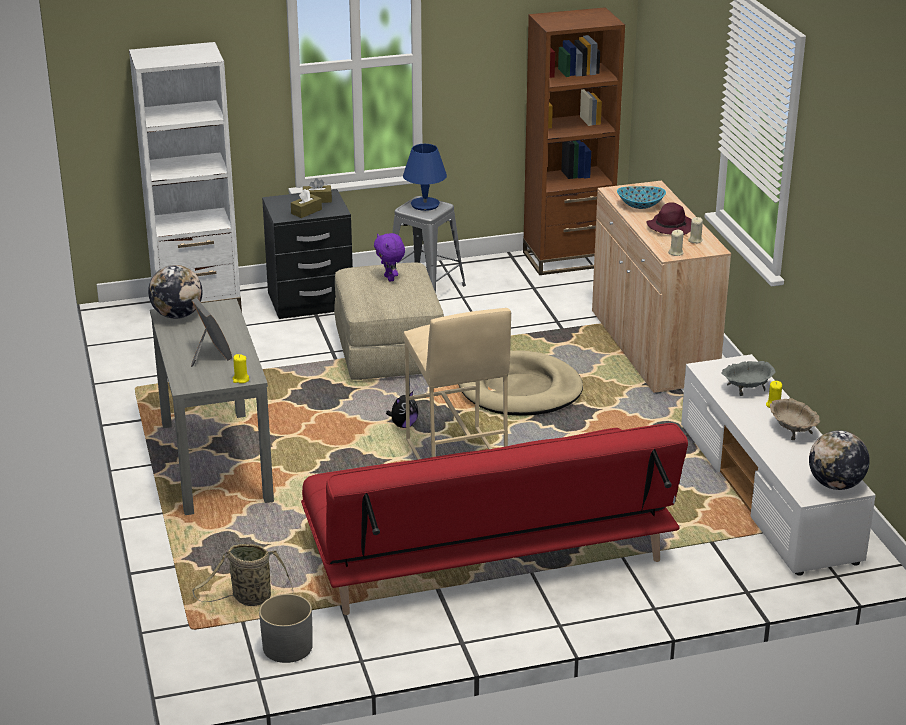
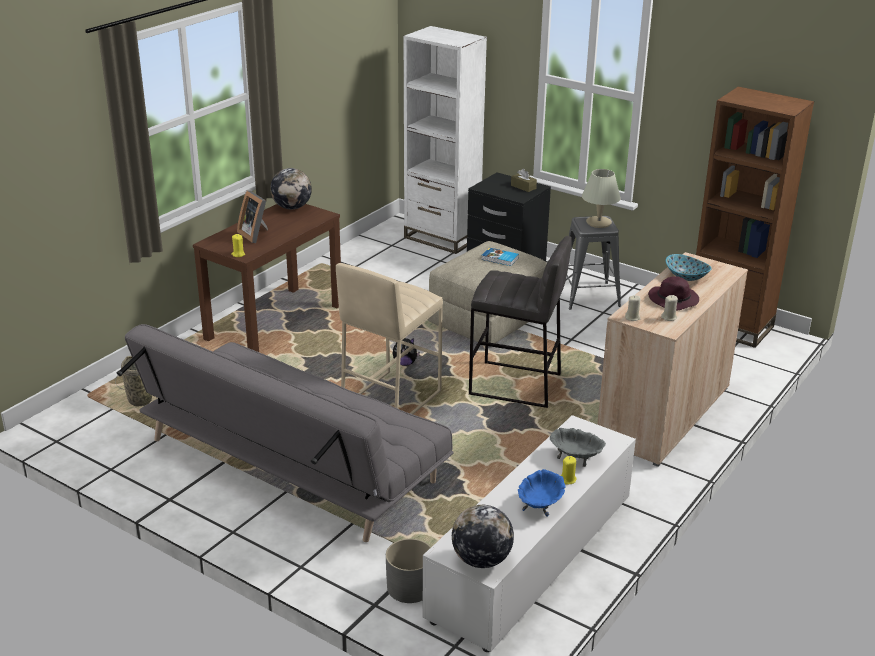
camera: 50 degrees right, 0 degrees up
(209, 355) = (255, 234): picture frame -> picture frame turned 120 degrees clockwise
(215, 461) = (275, 322): grey console table -> brown console table
(287, 647) = (99, 436): grey planter -> grey planter (409, 587)
(306, 211) = (501, 190): brown tissue box -> none
(390, 278) = (500, 259): purple plush toy -> book
(425, 205) = (598, 223): blue table lamp -> beige table lamp
(488, 551) = (291, 462): red sofa -> grey sofa
(519, 390) = (516, 385): beige dog bed -> grey stool
(792, 430) = (540, 504): beige bowl -> blue bowl

